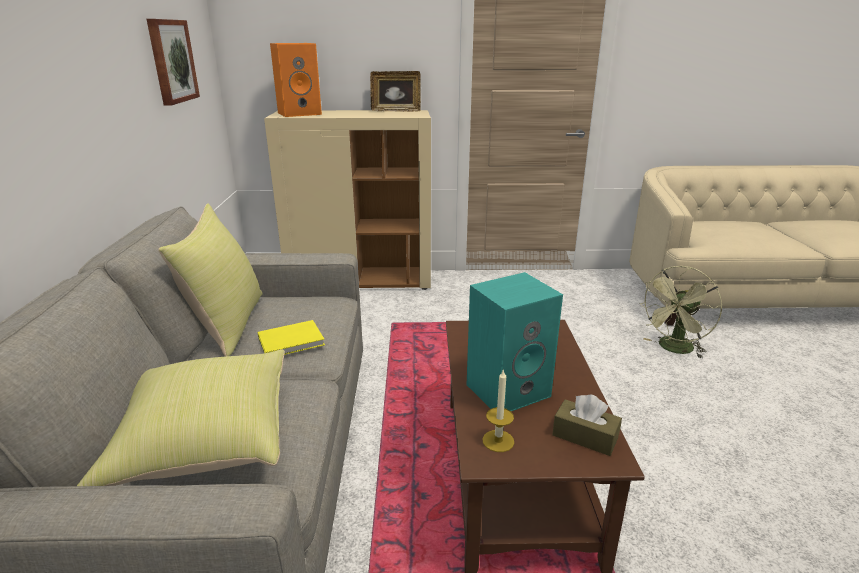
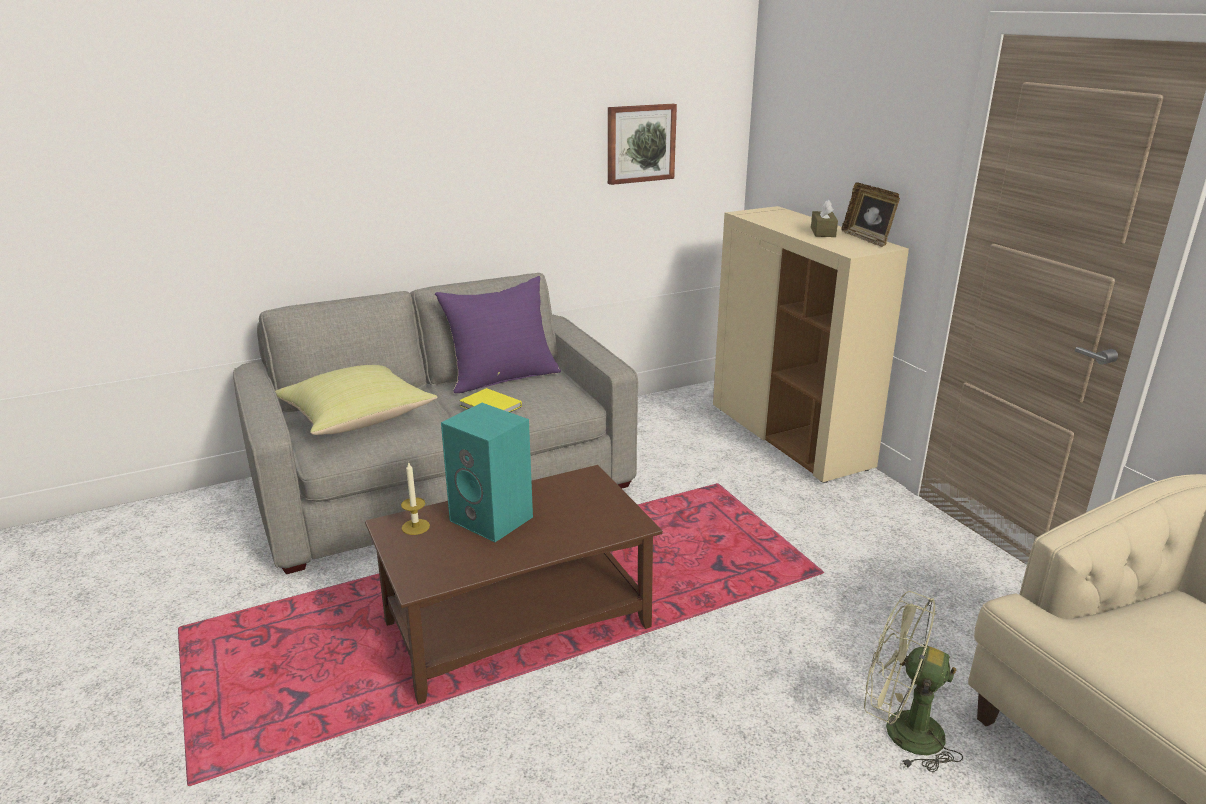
camera: 65 degrees right, 0 degrees up
(228, 324) = (502, 377): yellow pillow -> purple pillow
(300, 113) = (772, 215): orange speaker -> none
(585, 436) = (442, 567): brown tissue box -> brown tissue box (823, 232)

